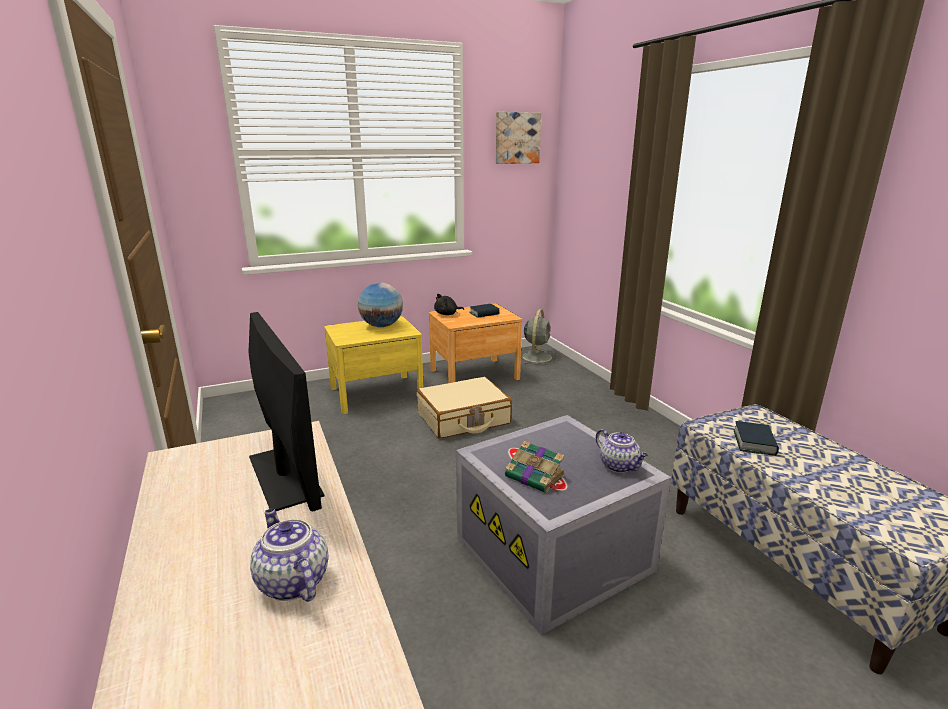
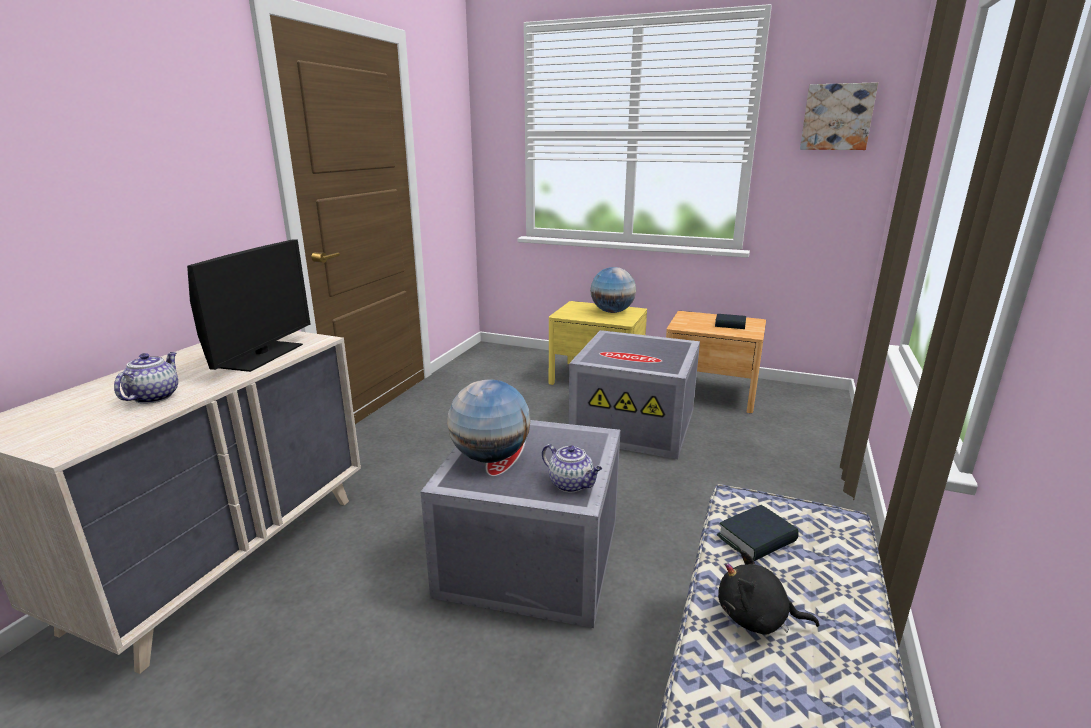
camera: 45 degrees right, 0 degrees up
(447, 314) = (691, 317): black plush toy -> black plush toy (756, 619)
(463, 419) = (635, 424): beige suitcase -> grey storage box
(536, 477) = (490, 457): book -> globe
(537, 356) = (812, 399): grey fan -> none
(619, 466) = (571, 484): teapot -> teapot turned 60 degrees counterclockwise

